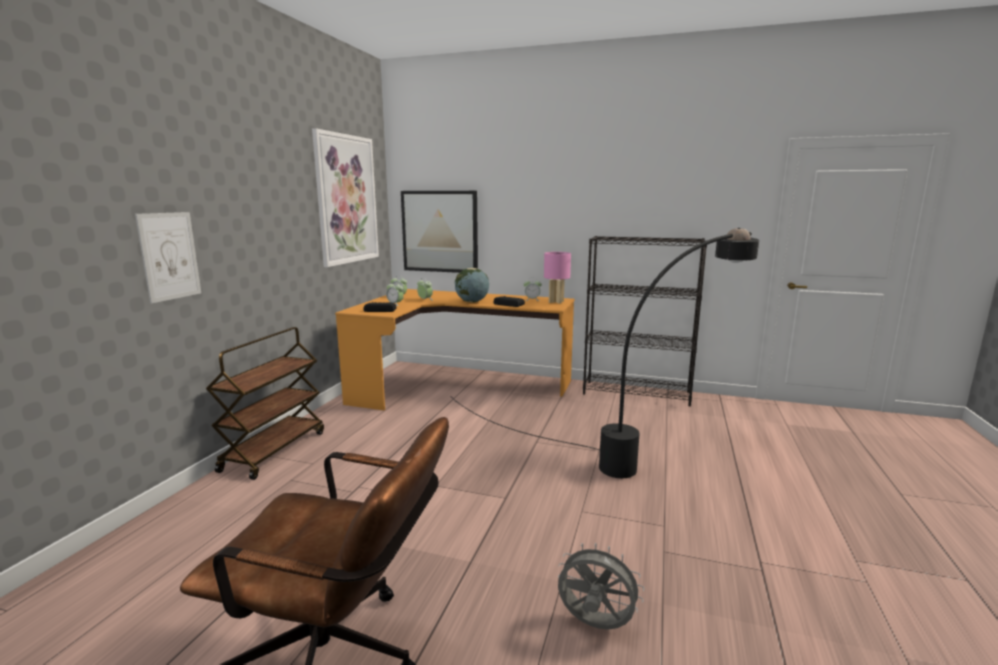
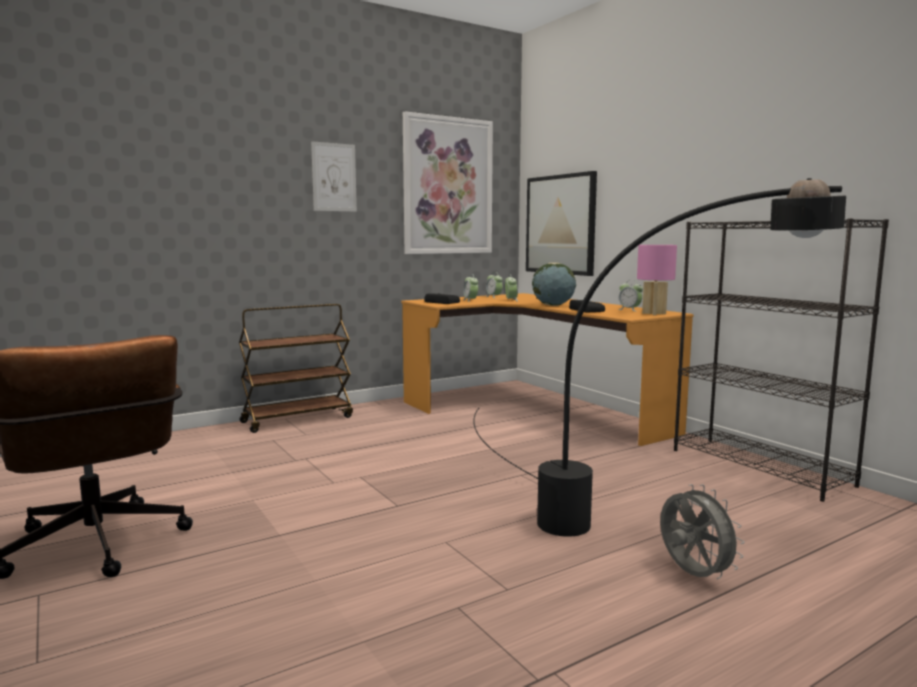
camera: 40 degrees right, 5 degrees down
(169, 256) = (220, 222): picture -> picture (334, 177)
(594, 625) = (275, 620): grey fan -> grey fan (692, 575)

